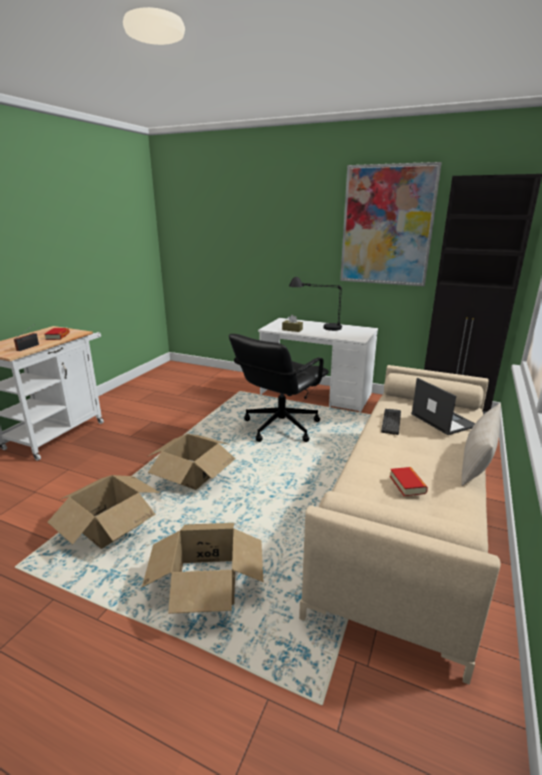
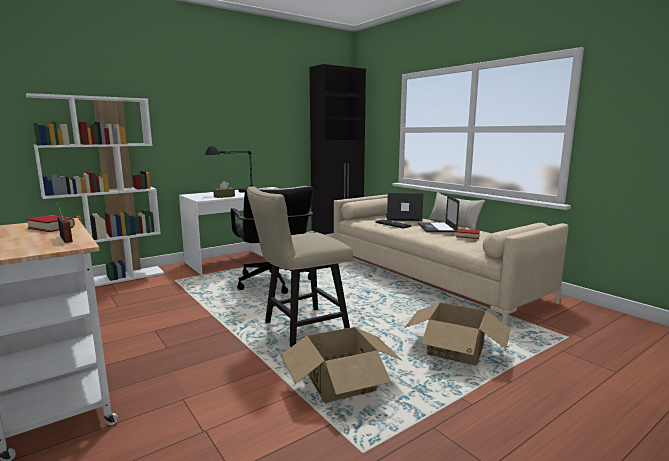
camera: 60 degrees left, 10 degrees down
(192, 474) = (300, 329): cardboard box -> beige chair
(220, 373) = (112, 279): none -> white bookcase
(386, 226) = (268, 100): picture -> none
(418, 453) = (437, 228): none -> laptop

